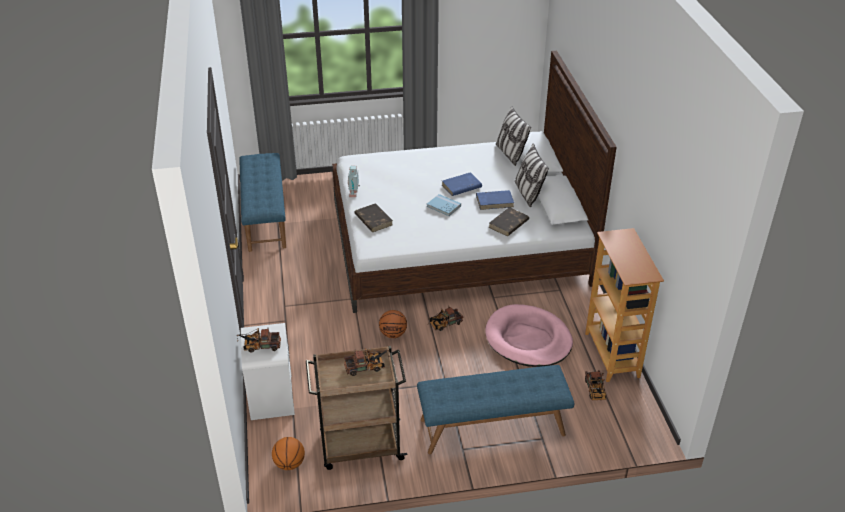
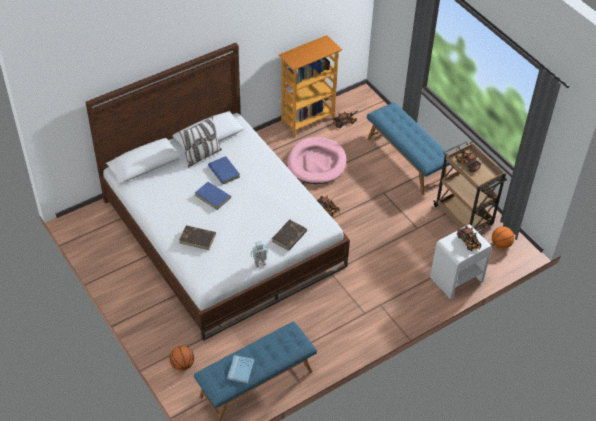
camera: 115 degrees left, 10 degrees up
(393, 334) = (355, 235): basketball -> basketball (182, 365)
(443, 206) = (247, 199): blue book -> blue book (240, 370)
(508, 224) = (251, 156): brown book -> brown book (198, 238)
(510, 154) = (145, 180): pillow -> none

